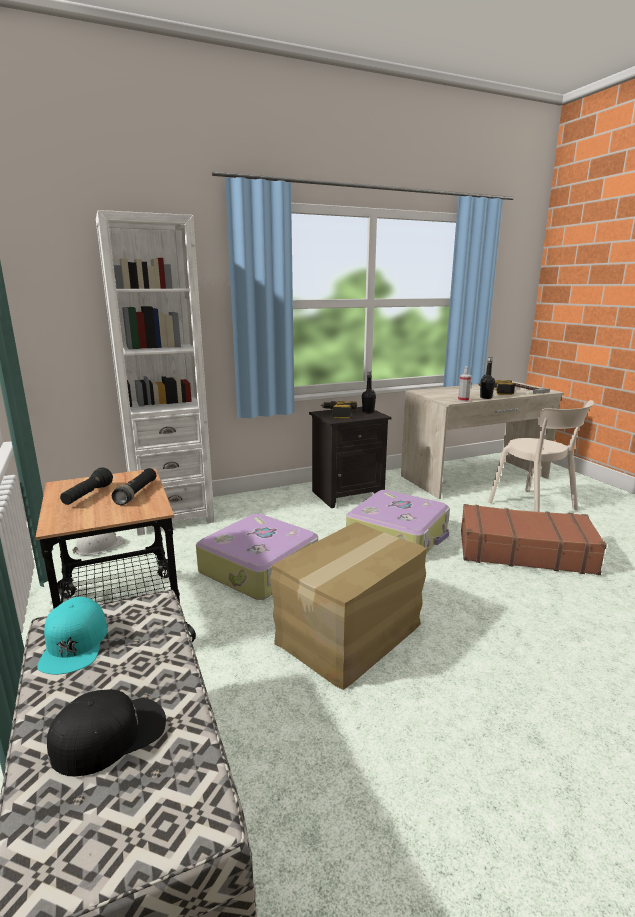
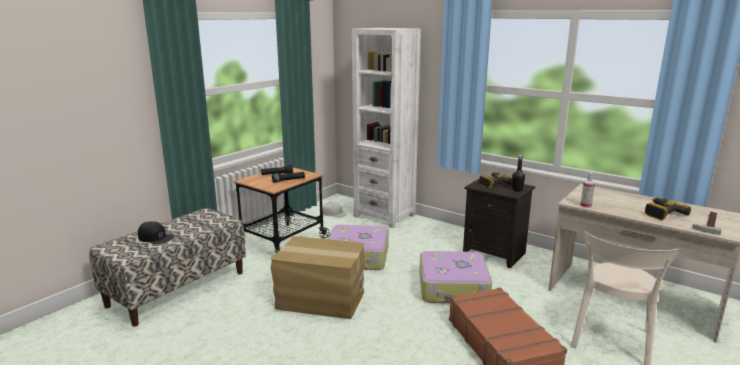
camera: 60 degrees right, 0 degrees up
(74, 643) = (196, 218): turquoise cap -> none
(486, 397) = (618, 212): black bottle -> none

